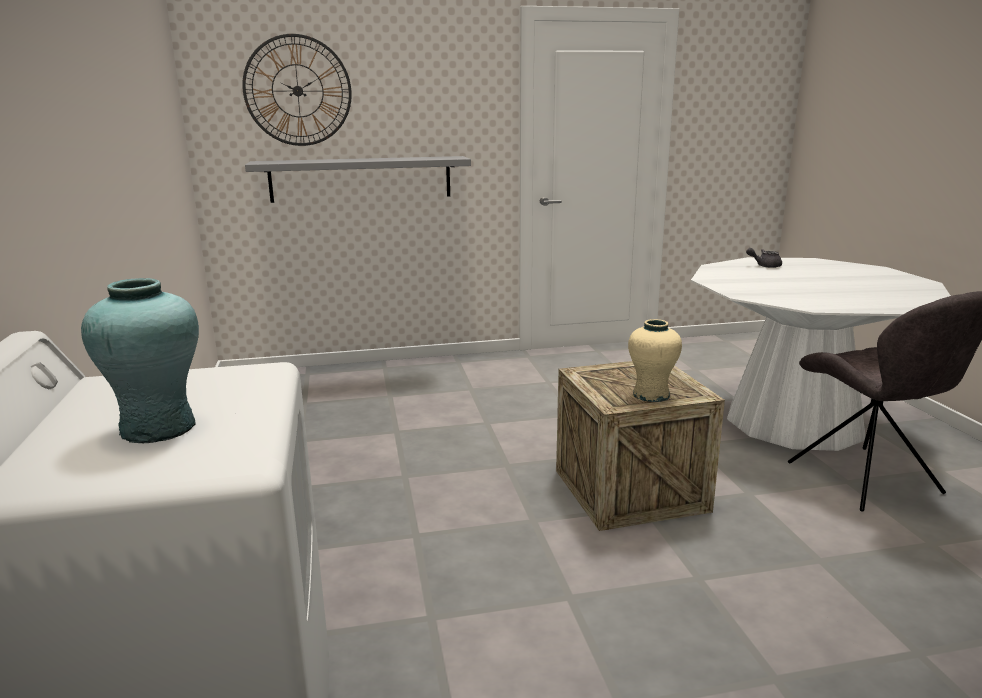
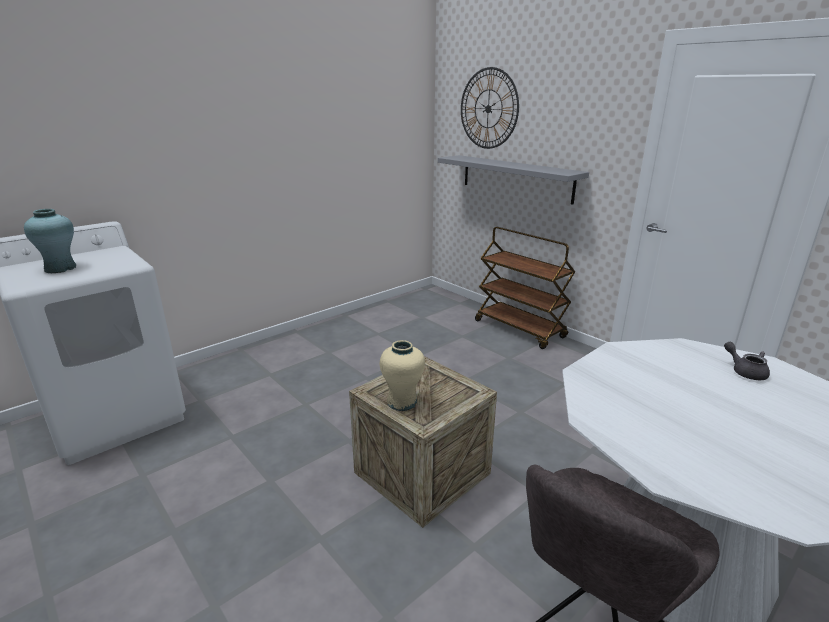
camera: 60 degrees right, 5 degrees up
(421, 366) = (520, 329): none -> brown cart

